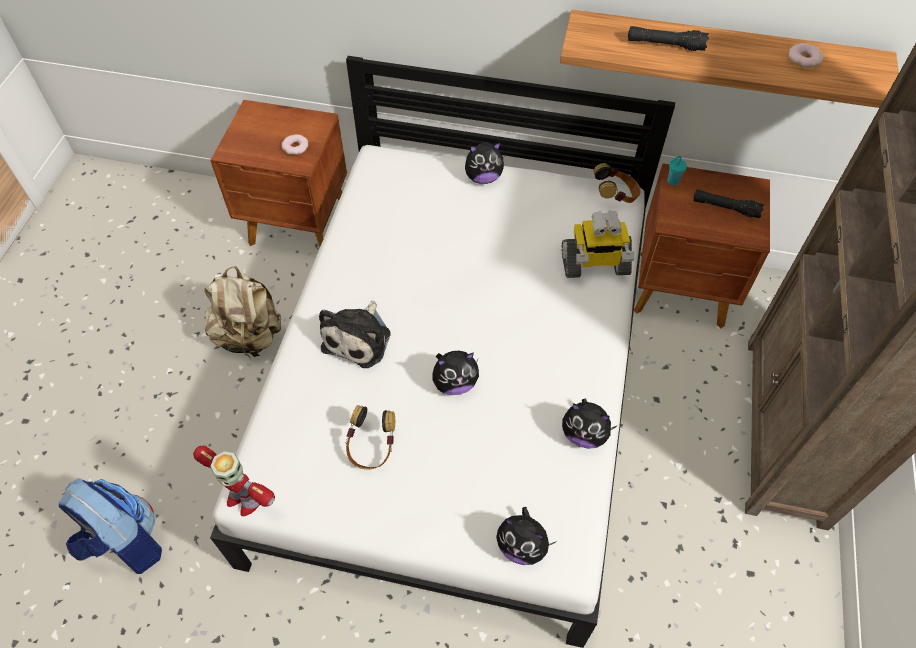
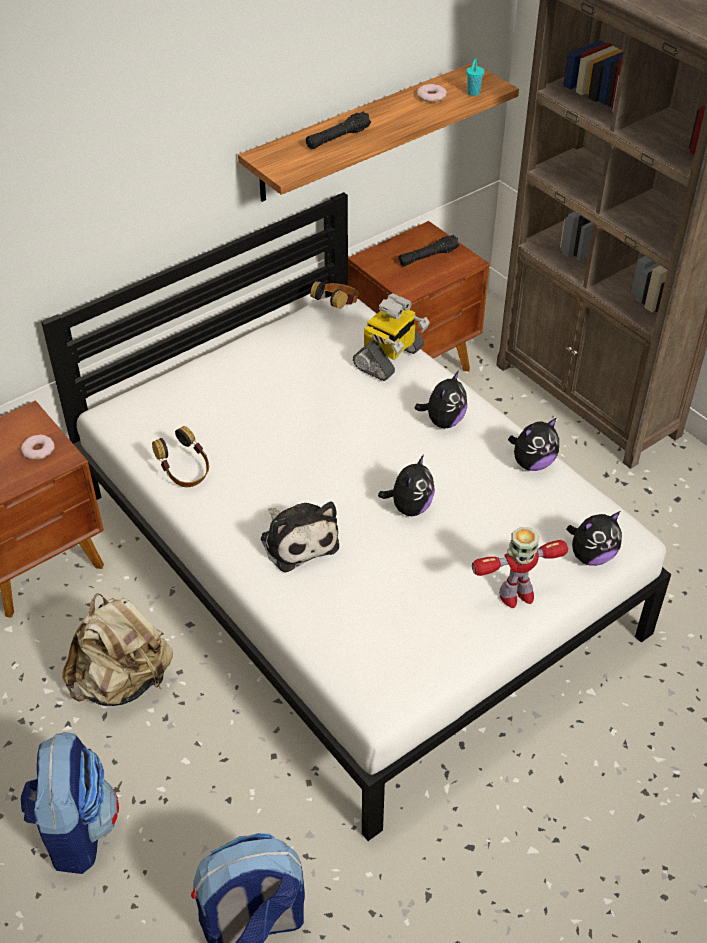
camera: 50 degrees left, 10 degrees down
(128, 395) = (76, 829): none -> backpack
(243, 499) = (381, 710): toy robot -> toy robot (515, 595)
(371, 448) = (417, 595): headphones -> headphones (185, 473)
(483, 177) = (221, 364): plush toy -> plush toy (443, 421)
(672, 181) = (371, 264): turquoise cup -> turquoise cup (473, 93)

